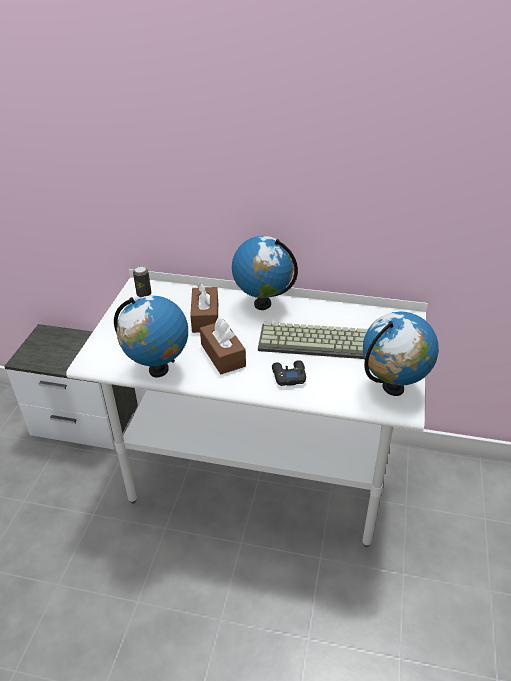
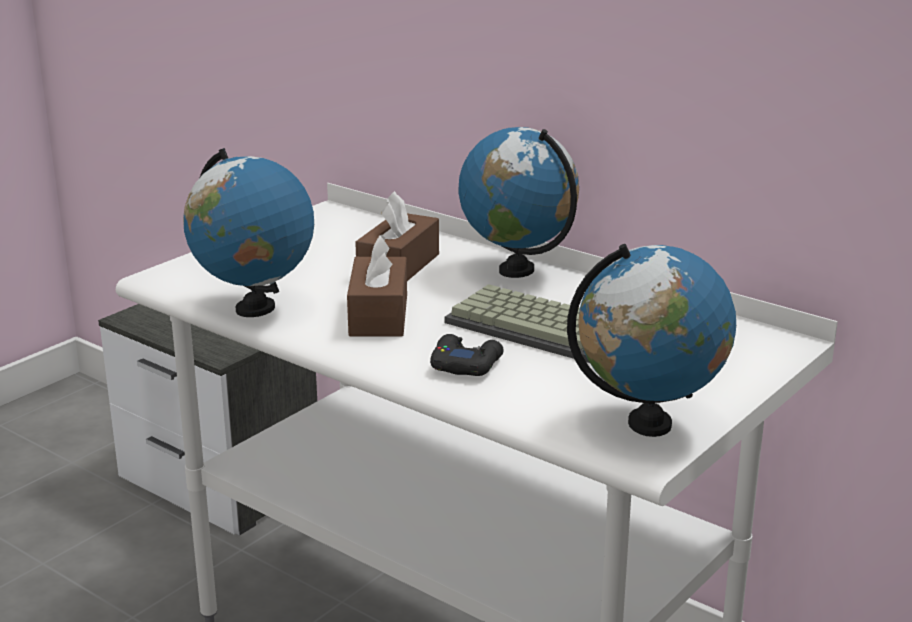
camera: 25 degrees right, 15 degrees down
(144, 294) = (328, 221): can -> none

